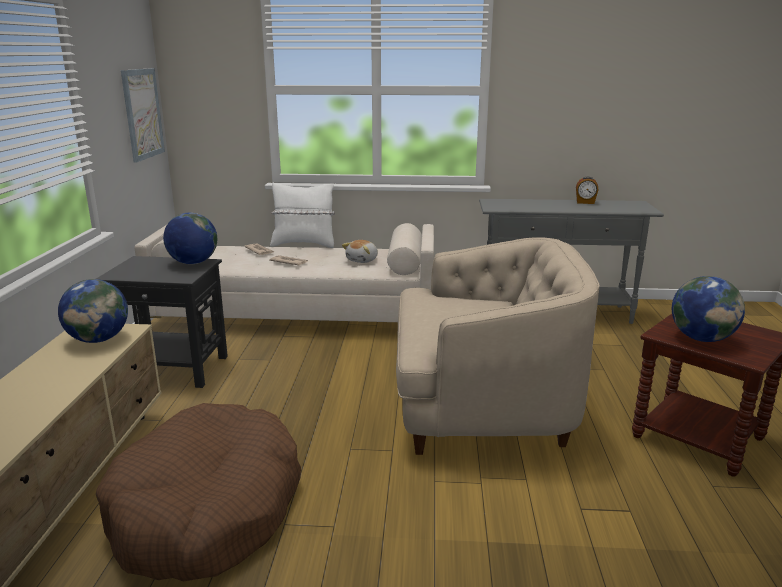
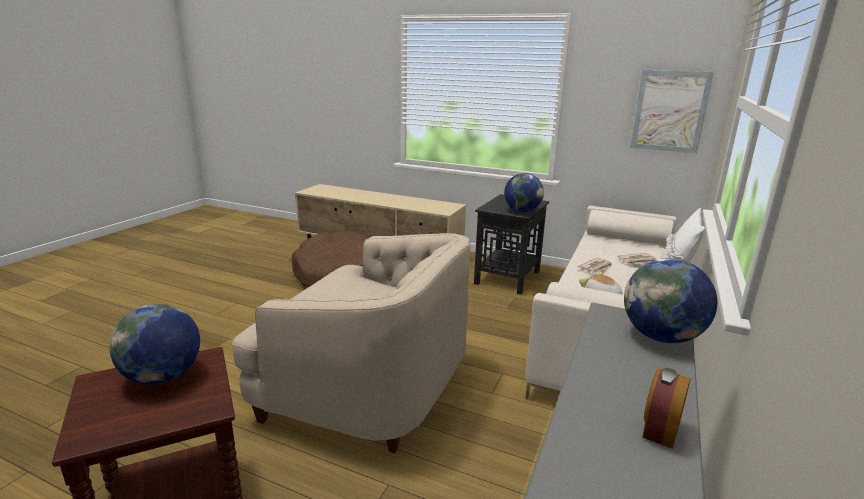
camera: 110 degrees right, 0 degrees up
(99, 339) = (436, 207): globe -> globe (661, 337)
(481, 403) = (367, 386): beige armchair -> beige armchair turned 90 degrees counterclockwise

